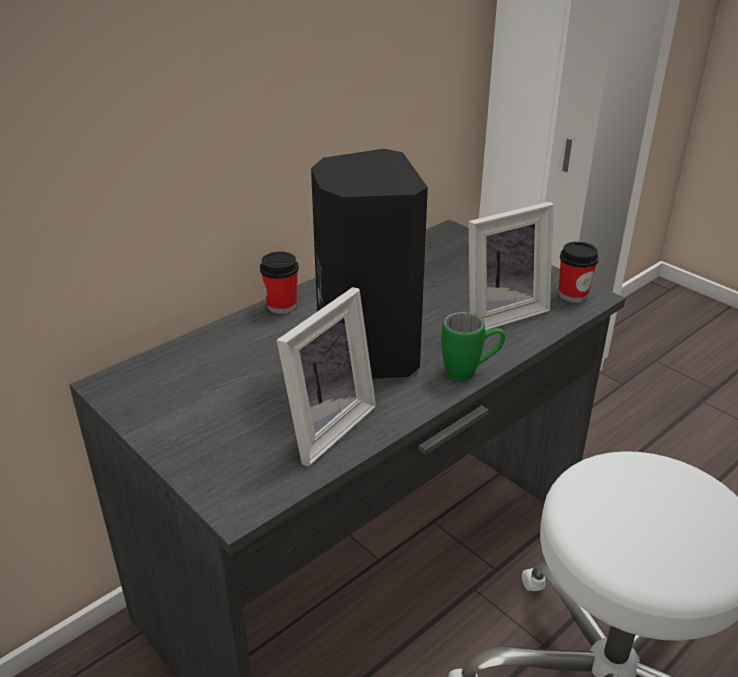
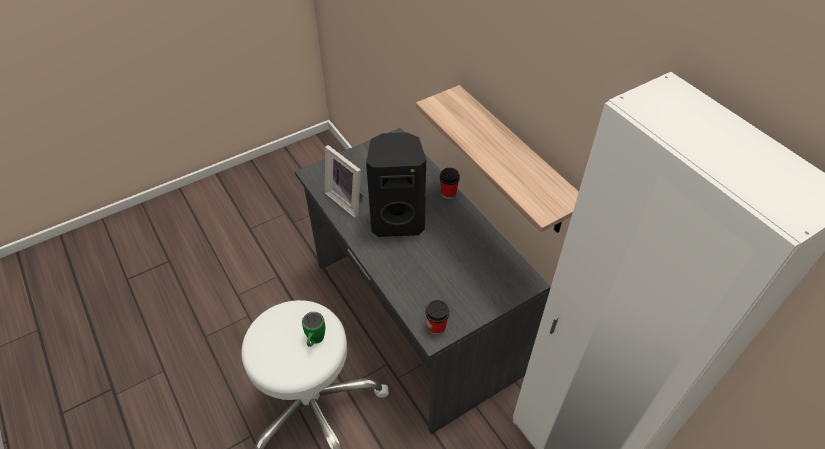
camera: 100 degrees right, 15 degrees up
(347, 111) = (515, 162): none -> shelf
(470, 372) = (372, 258): green mug -> green mug (315, 341)
(500, 313) = (423, 284): picture frame -> none

